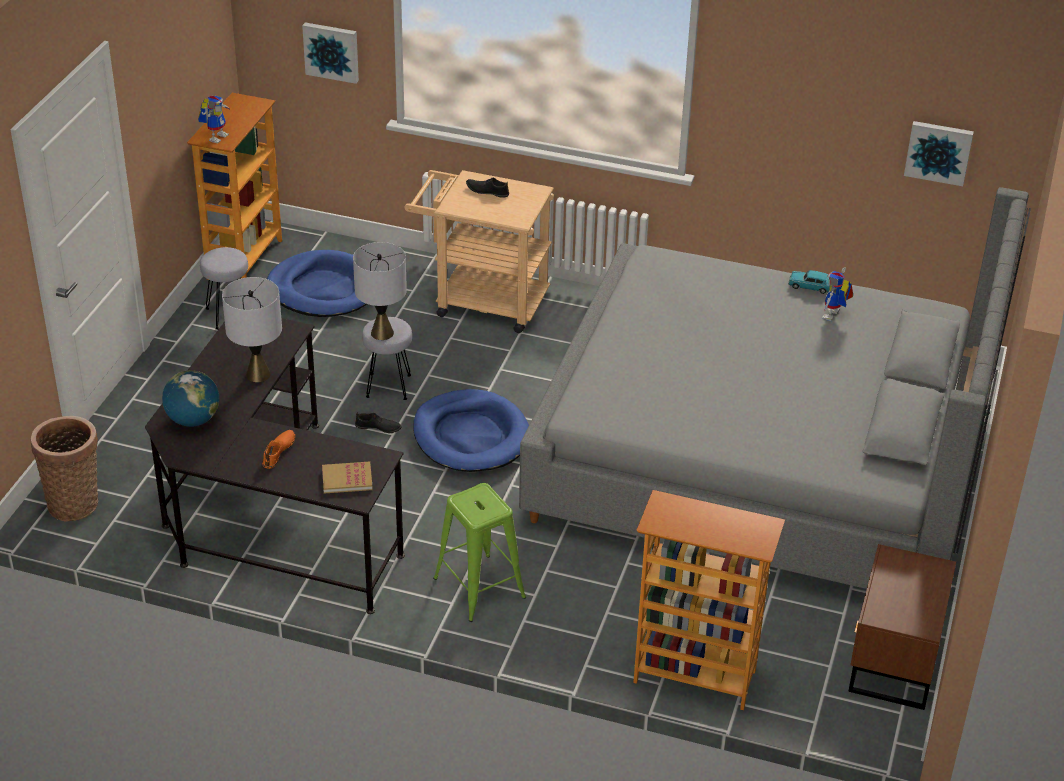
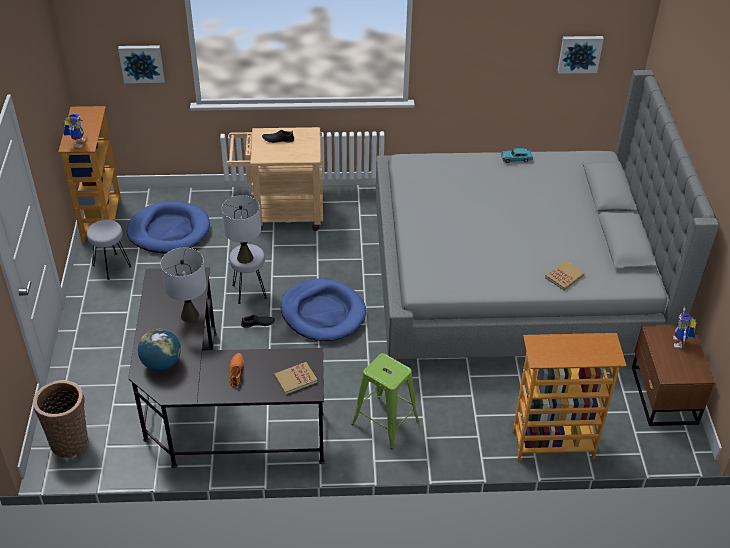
camera: 20 degrees left, 5 degrees up
(786, 449) = (564, 276): none -> book
(833, 317) = (541, 176): toy robot -> toy robot (680, 344)

